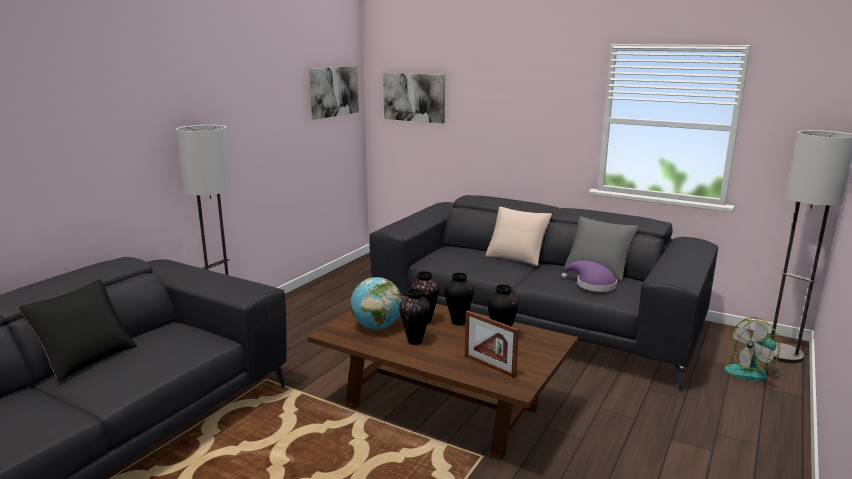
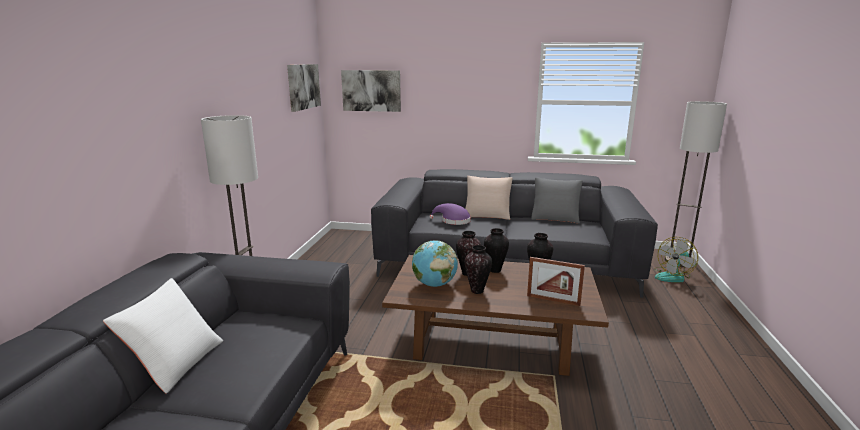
camera: 20 degrees left, 0 degrees up
(86, 357) = (175, 362): black pillow -> white pillow
(592, 285) = (563, 228): purple hat -> purple hat (453, 221)

